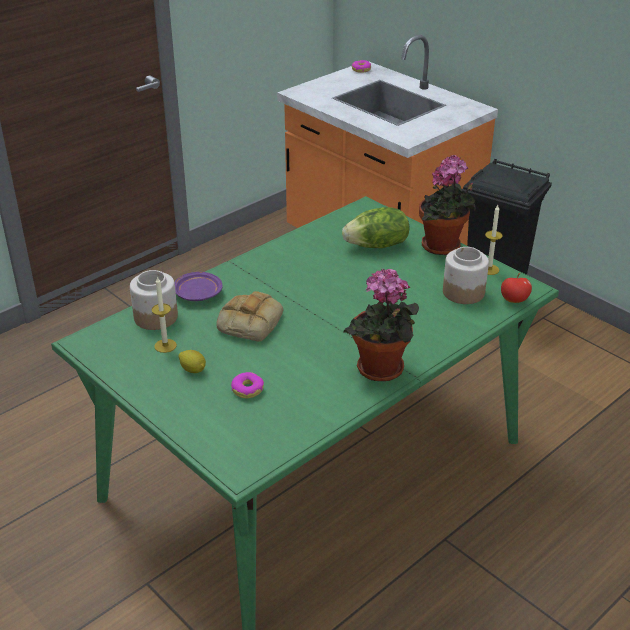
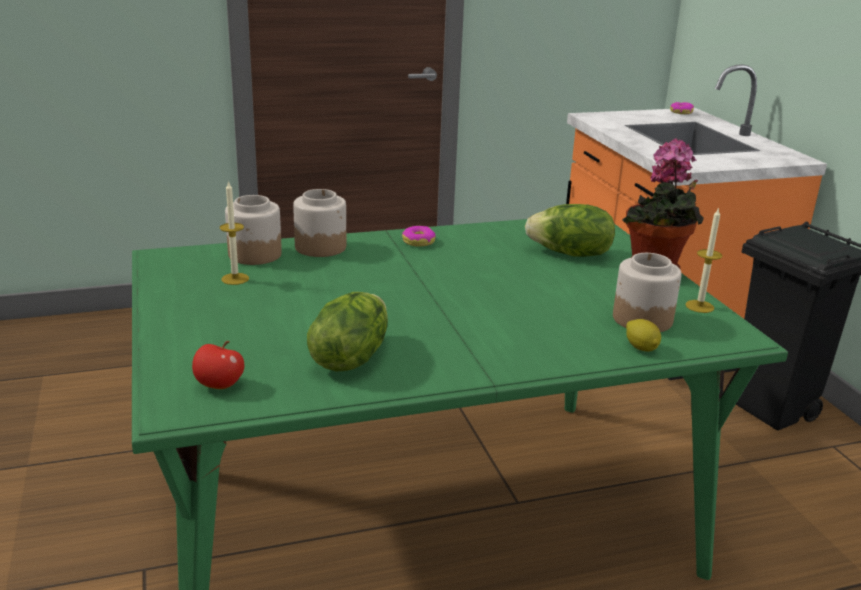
camera: 25 degrees right, 10 degrees down
(193, 370) = (238, 306): lemon -> lemon (641, 348)
(197, 294) = (320, 247): purple plate -> jar
(247, 389) = (274, 338): donut -> donut (418, 241)
(249, 322) = (348, 282): bread -> none
(311, 387) = (349, 358): none -> lettuce
(380, 371) = (452, 366): potted plant -> none
(514, 300) = (709, 344): apple -> apple (219, 385)

